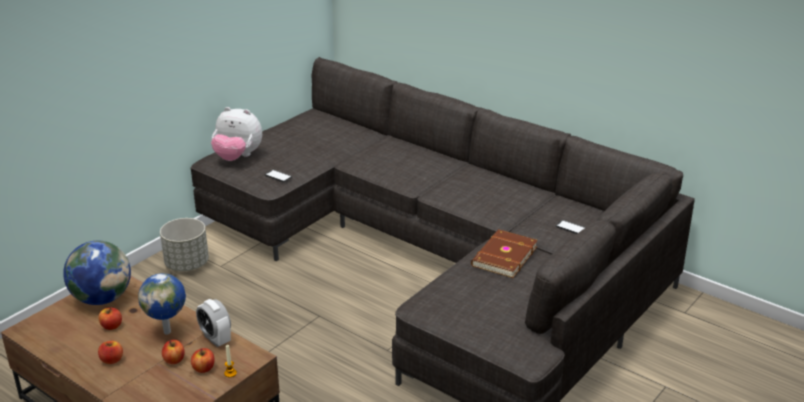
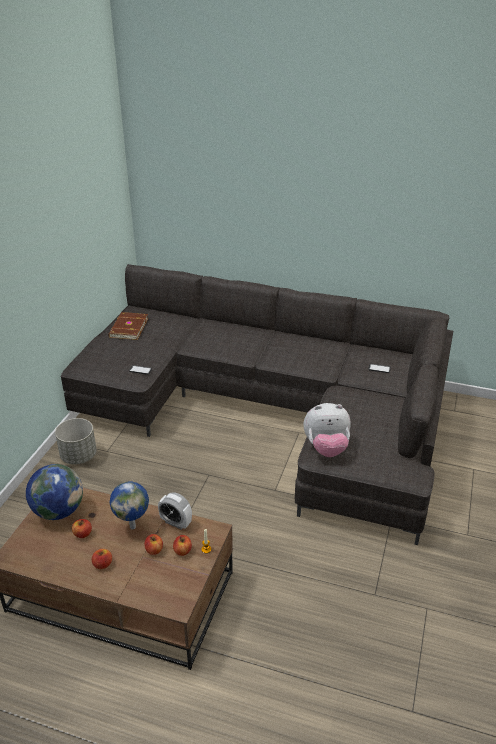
camera: 20 degrees left, 5 degrees up
(237, 157) = (97, 360): plush toy -> plush toy (326, 448)
(503, 256) = (348, 402): brown book -> brown book (128, 328)

